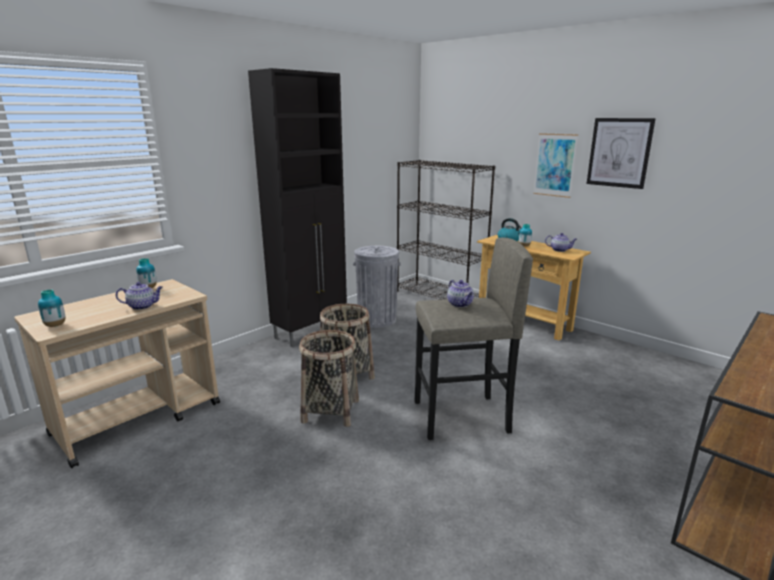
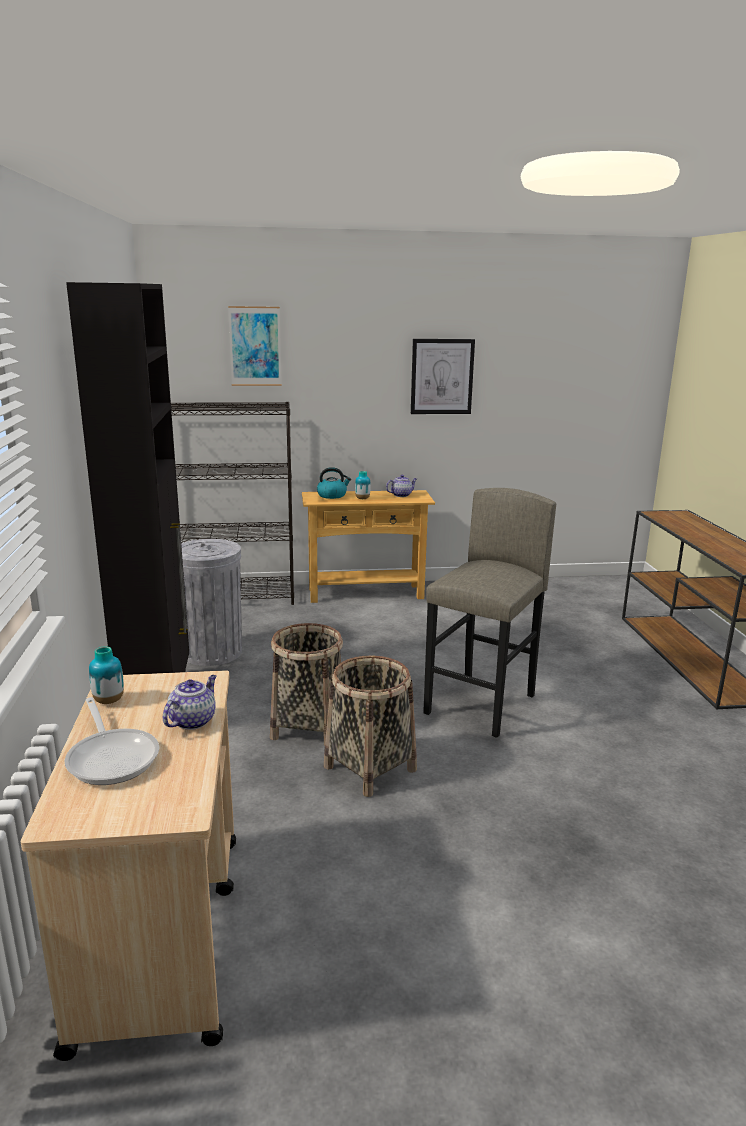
camera: 50 degrees left, 0 degrees up
(55, 325) = (154, 804): vase -> none
(94, 305) = (112, 757): none -> frying pan
(460, 304) = (486, 573): teapot -> none
(555, 165) = (369, 395): picture -> picture (255, 346)

